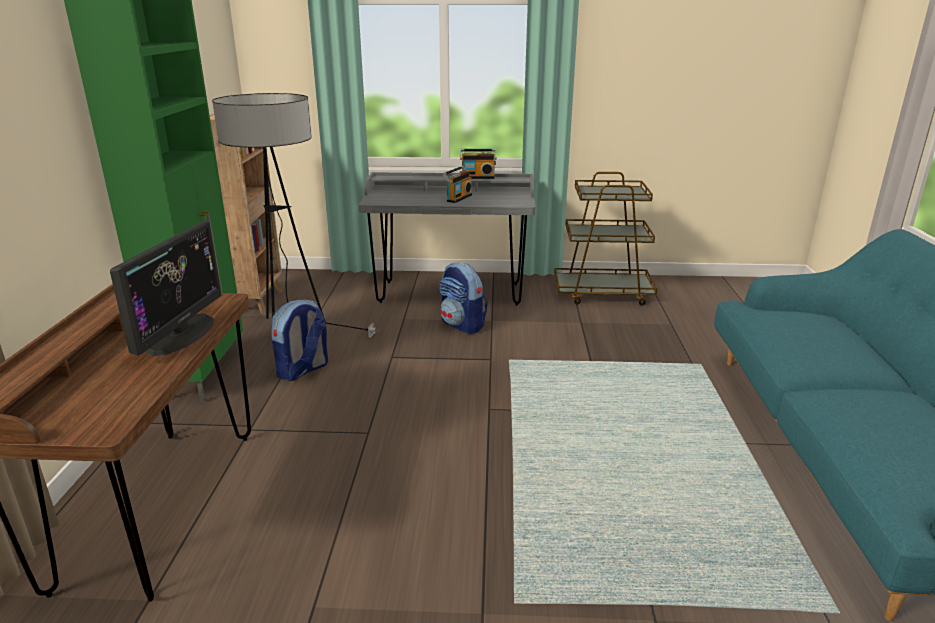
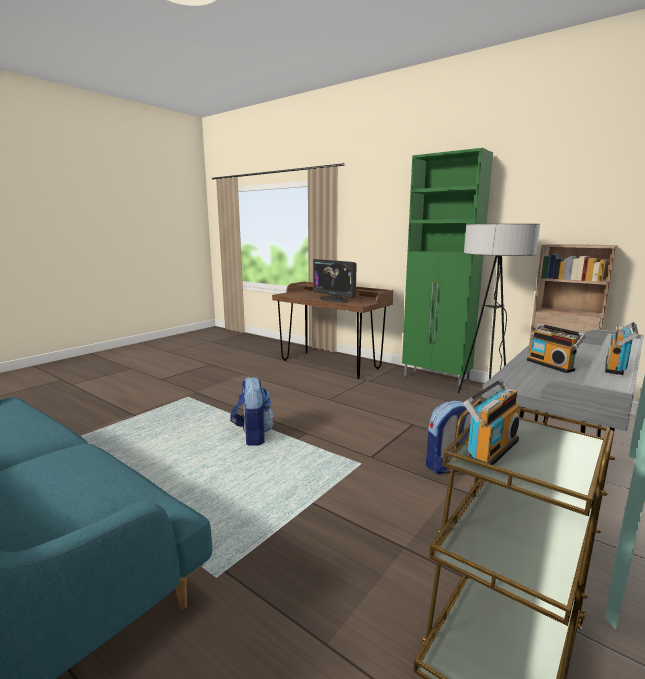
camera: 125 degrees right, 10 degrees down
(303, 370) = (418, 398): backpack -> backpack (253, 436)
(623, 196) = (490, 449): none -> radio

